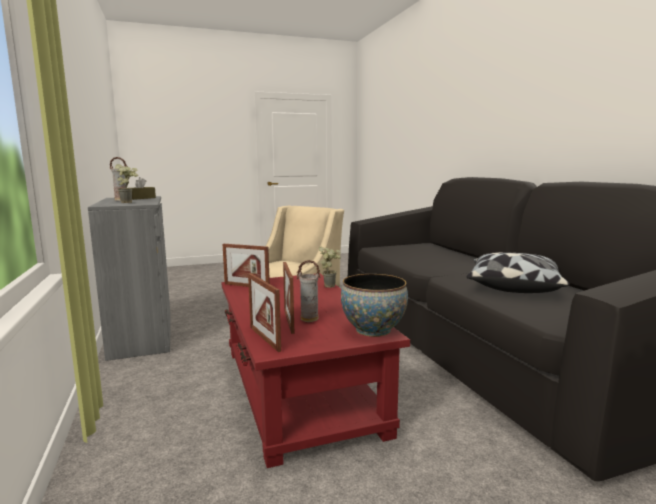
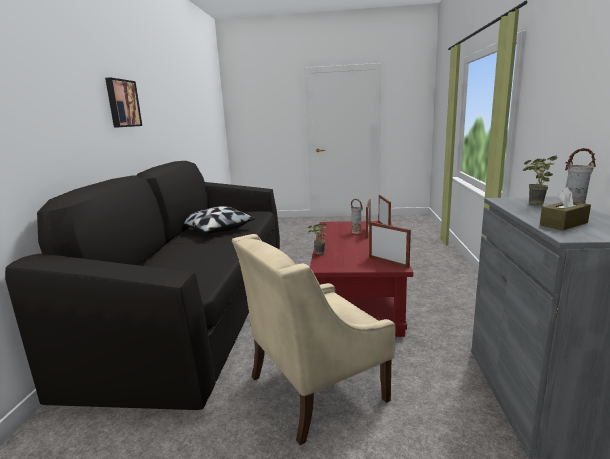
camera: 155 degrees left, 5 degrees up
(373, 330) = (330, 225): bowl -> none
(575, 96) = (122, 103): none -> picture

